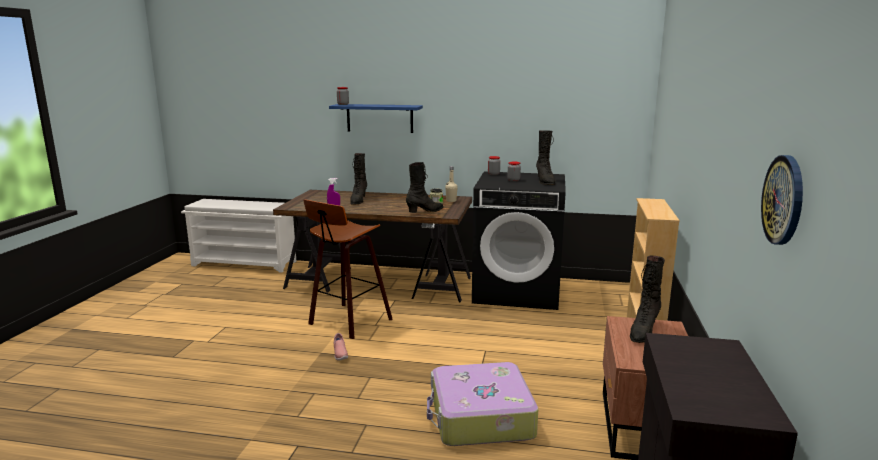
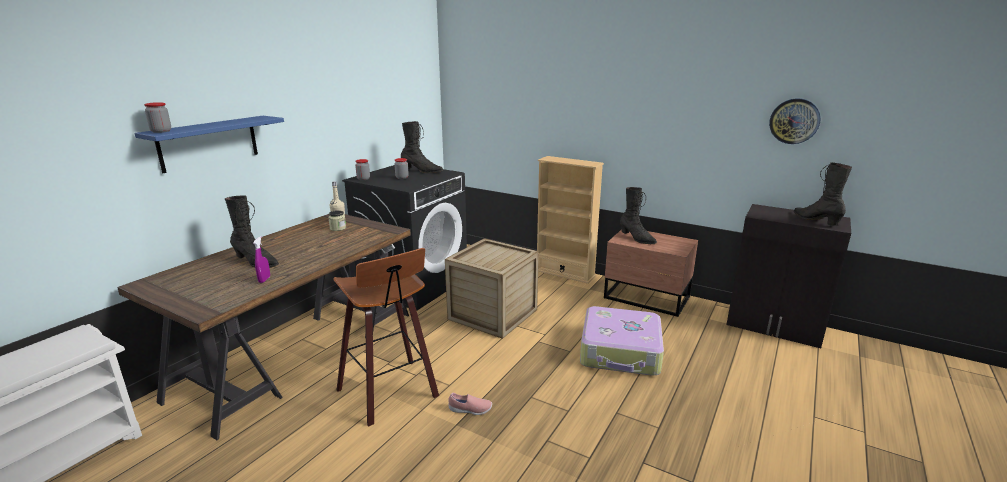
camera: 70 degrees left, 5 degrees up
(425, 211) = (364, 237): black boot -> black boot (816, 221)
(496, 336) = (493, 314): none -> crate

